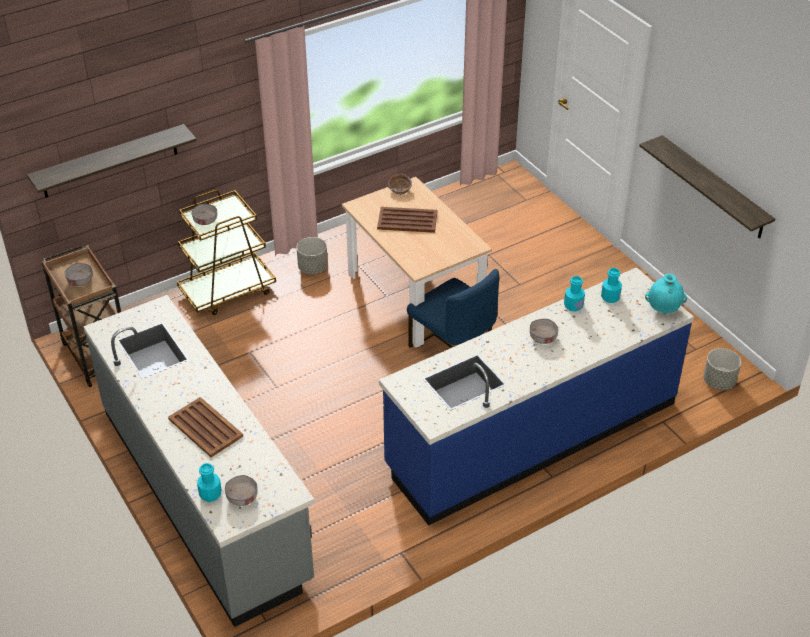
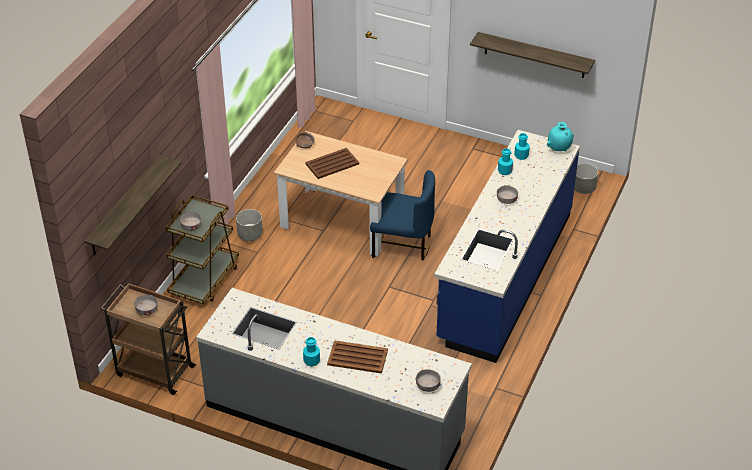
camera: 35 degrees left, 0 degrees up
(210, 494) = (406, 394): turquoise bottle -> turquoise bottle (311, 361)

